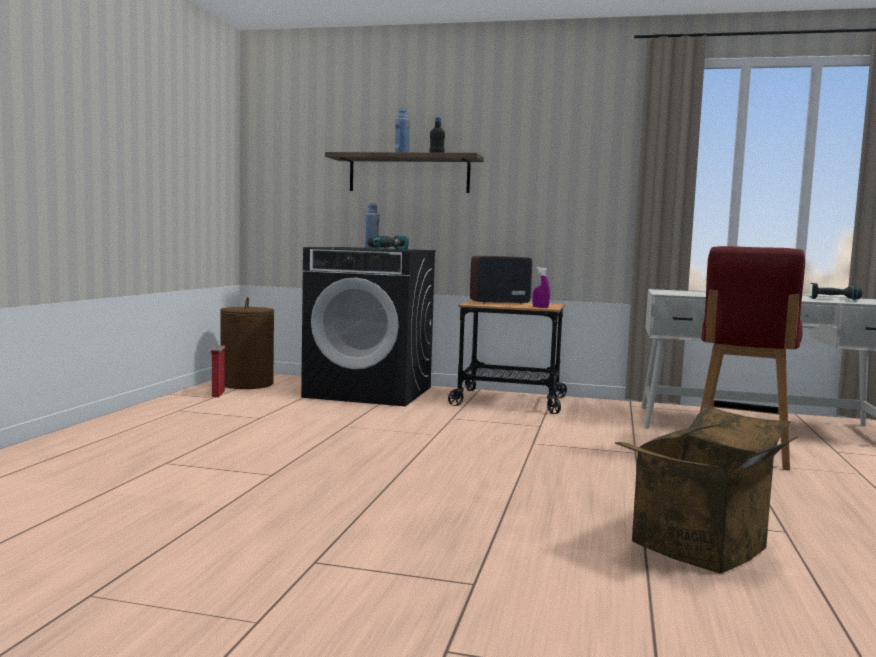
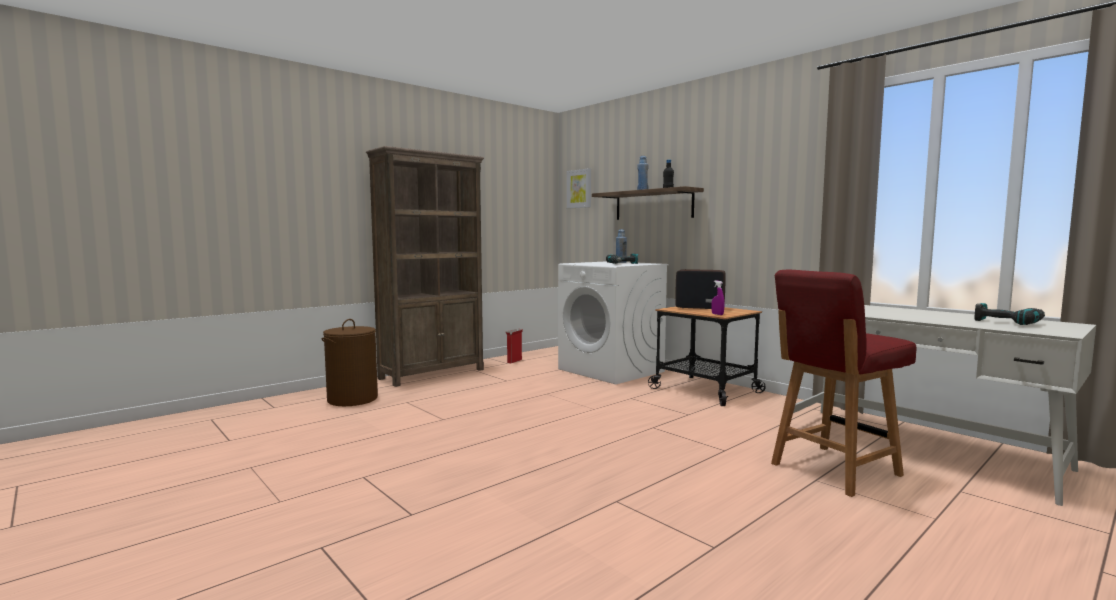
camera: 35 degrees right, 0 degrees up
(124, 422) = (433, 374): none -> brown bookcase
(247, 384) = (544, 356): brown laundry basket -> brown laundry basket (353, 399)
(282, 144) = (579, 189): none -> picture
(370, 392) = (612, 370): black washing machine -> white washing machine
(703, 548) = (610, 538): cardboard box -> none

